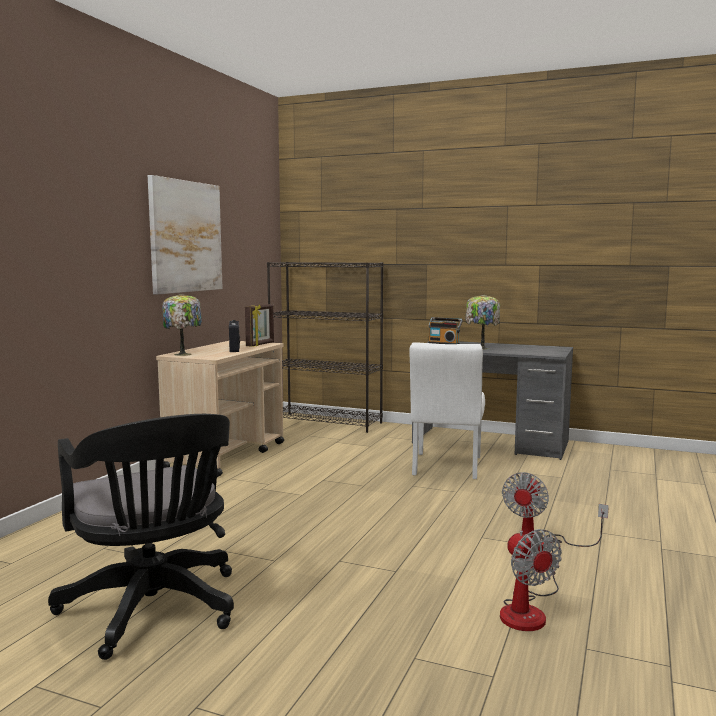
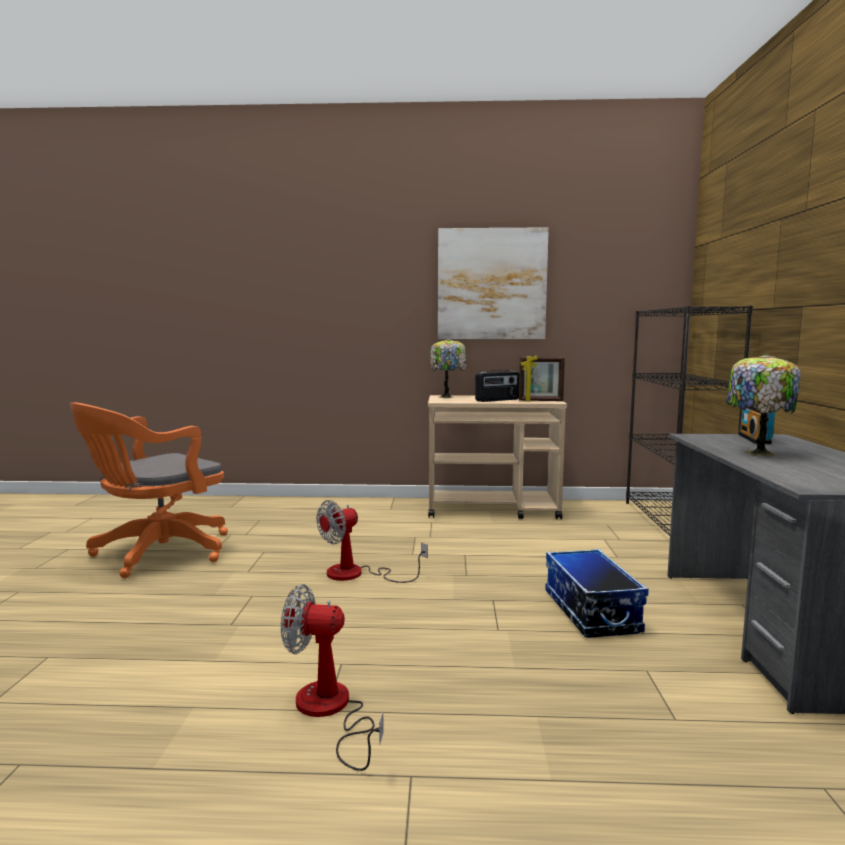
camera: 70 degrees right, 0 degrees up
(154, 611) = (156, 553): black office chair -> orange office chair
(445, 468) = (589, 611): white chair -> storage box
(528, 610) = (126, 714): fan -> fan (357, 574)

